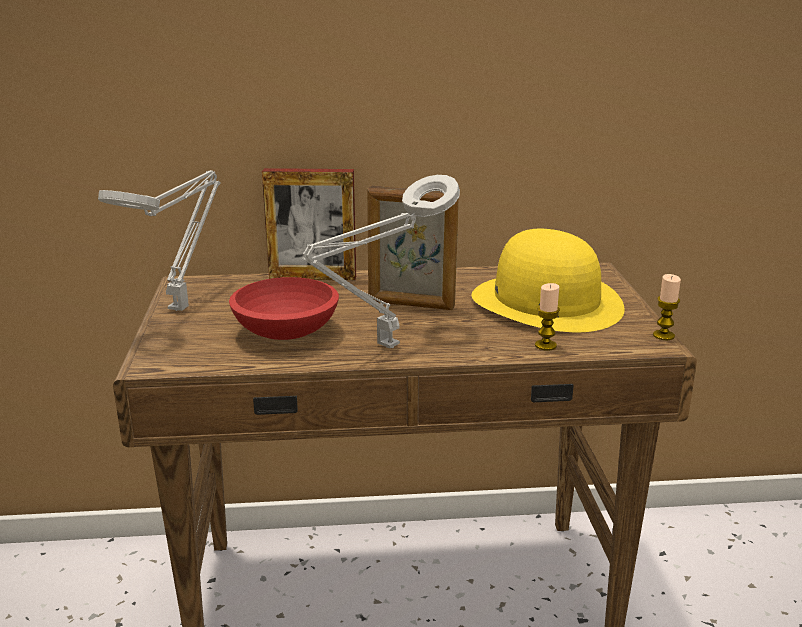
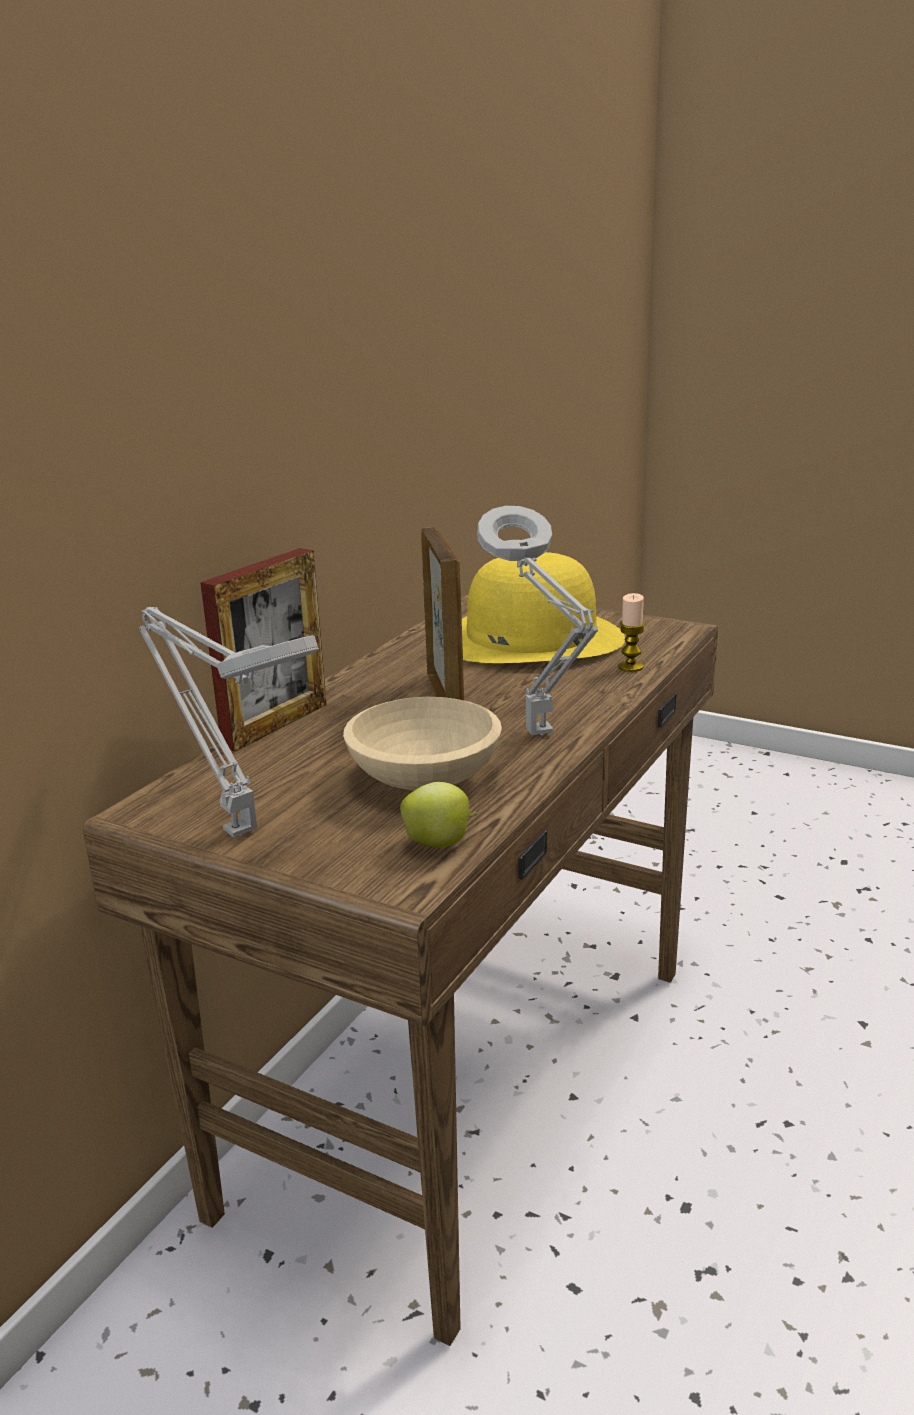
camera: 55 degrees left, 0 degrees up
(207, 359) = (439, 843): none -> apple
(287, 332) = (427, 777): red bowl -> beige bowl
(411, 304) = (445, 695): picture frame -> picture frame turned 60 degrees counterclockwise
(663, 335) = (666, 621): candle -> none

